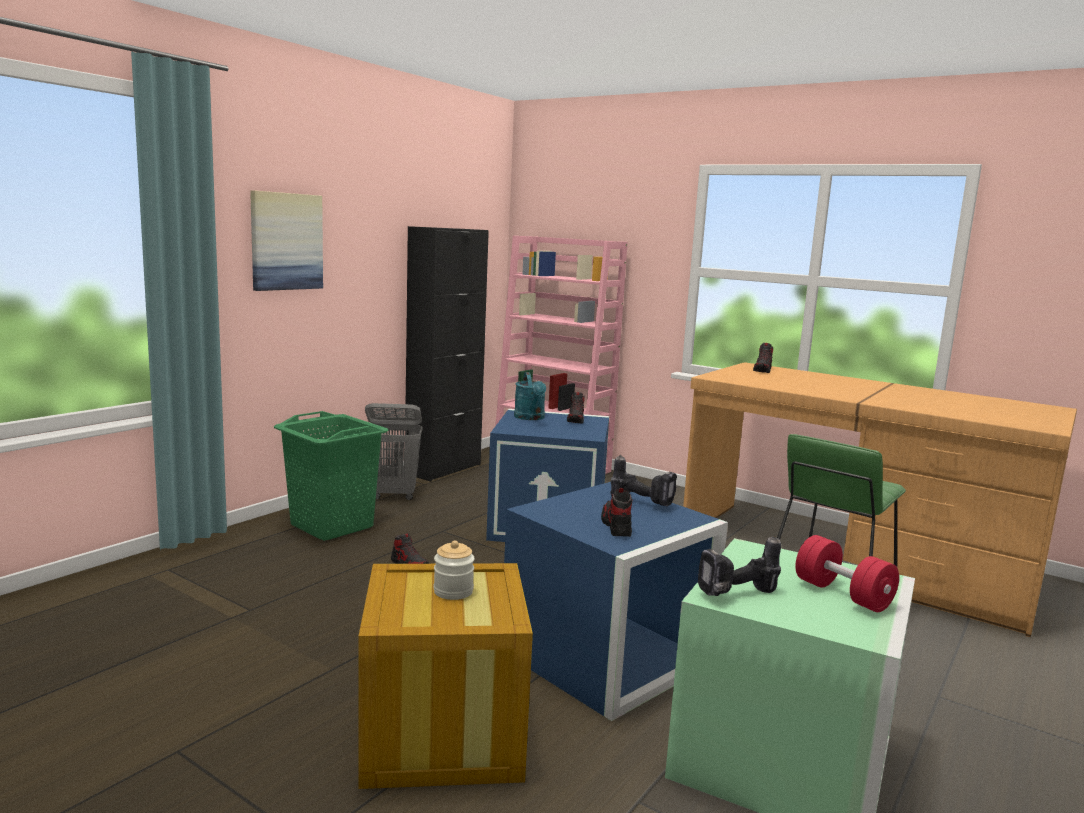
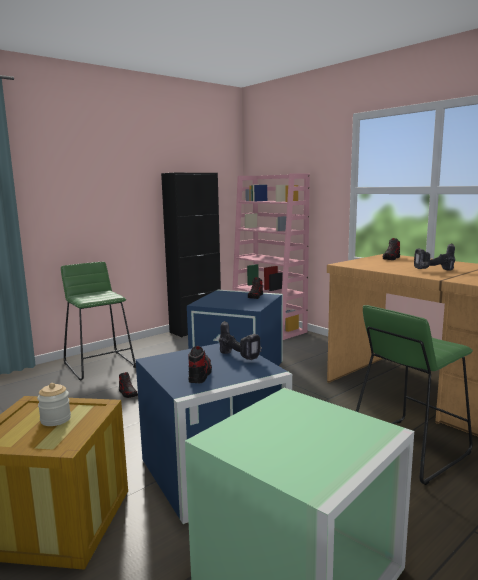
camera: 15 degrees right, 0 degrees up
(286, 241) = (70, 186): picture -> none
(332, 525) = (100, 365): green laundry basket -> green stool
(393, 495) = (152, 346): grey laundry basket -> none
(530, 418) = (225, 295): turquoise watering can -> none
(738, 595) = (236, 438): power drill -> power drill (433, 271)
(842, 594) = (330, 443): red dumbbell -> none

